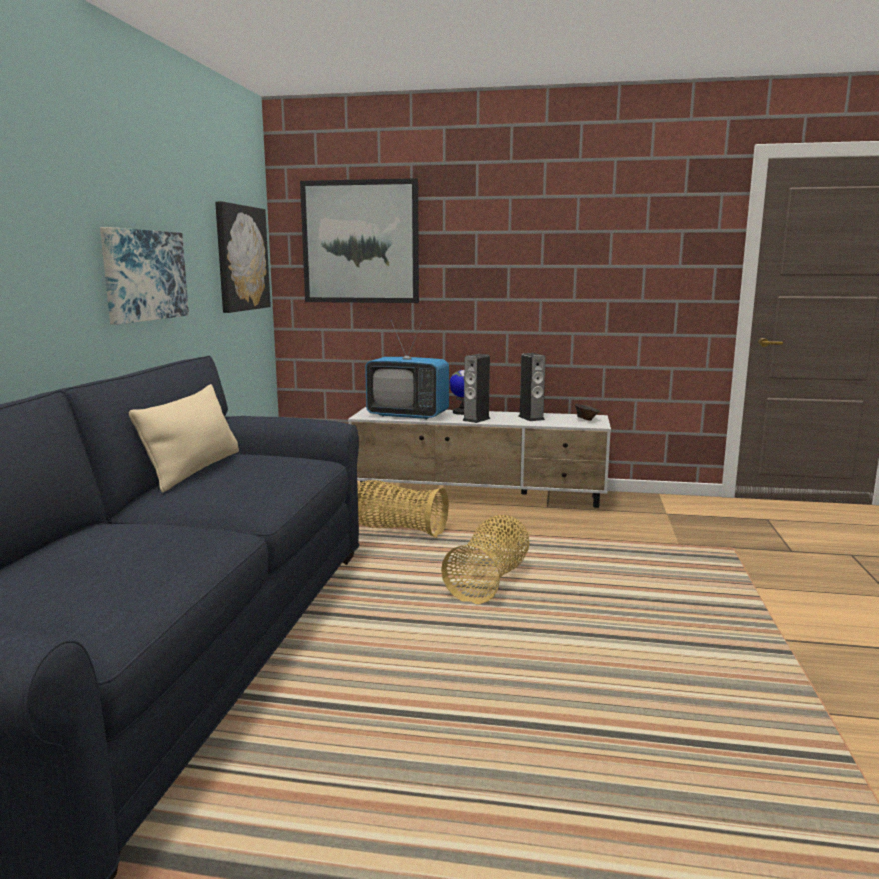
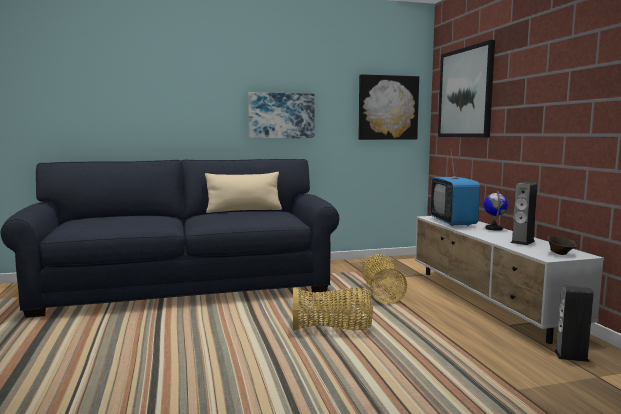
camera: 65 degrees right, 5 degrees down
(476, 419) = (480, 233): speaker -> speaker (571, 356)

